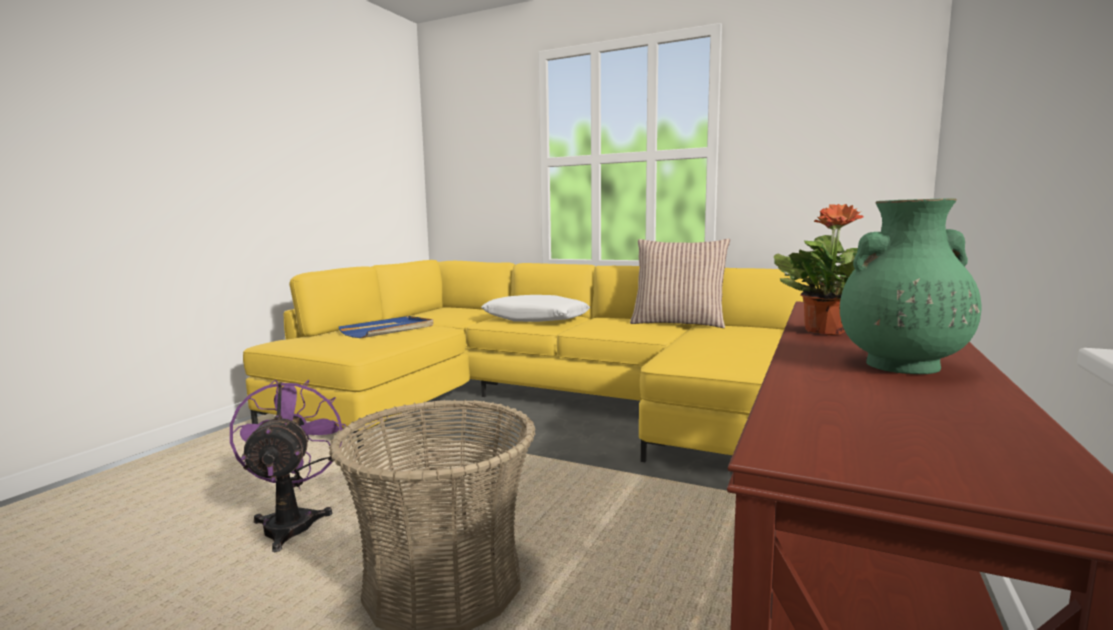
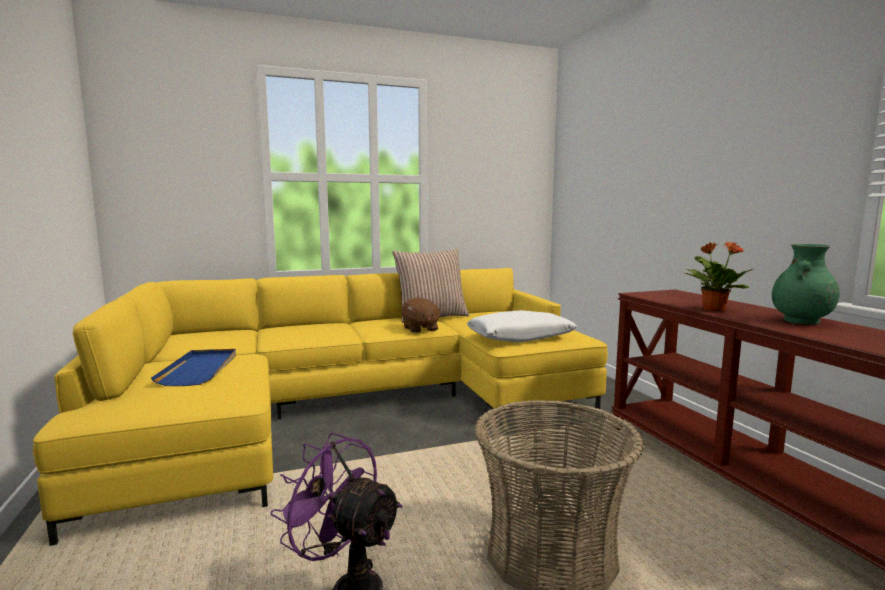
camera: 45 degrees left, 0 degrees up
(535, 319) = (316, 332): white pillow -> white pillow (520, 337)
(629, 331) = (420, 329): none -> brown plush toy

